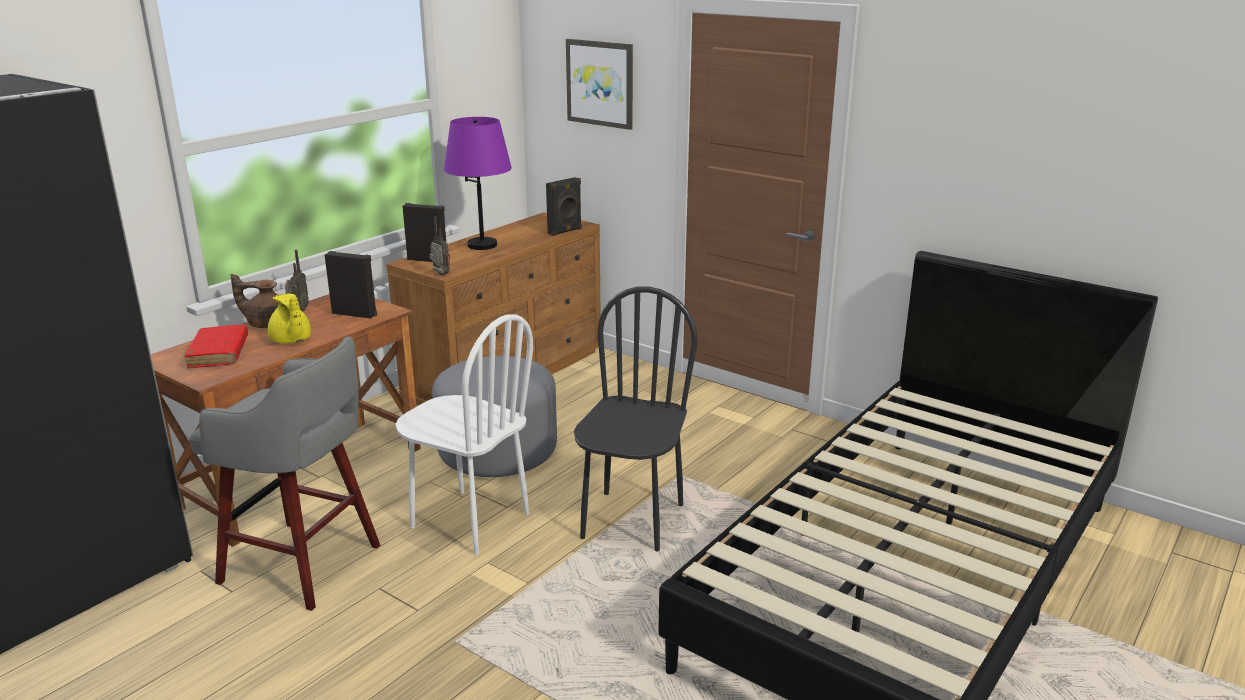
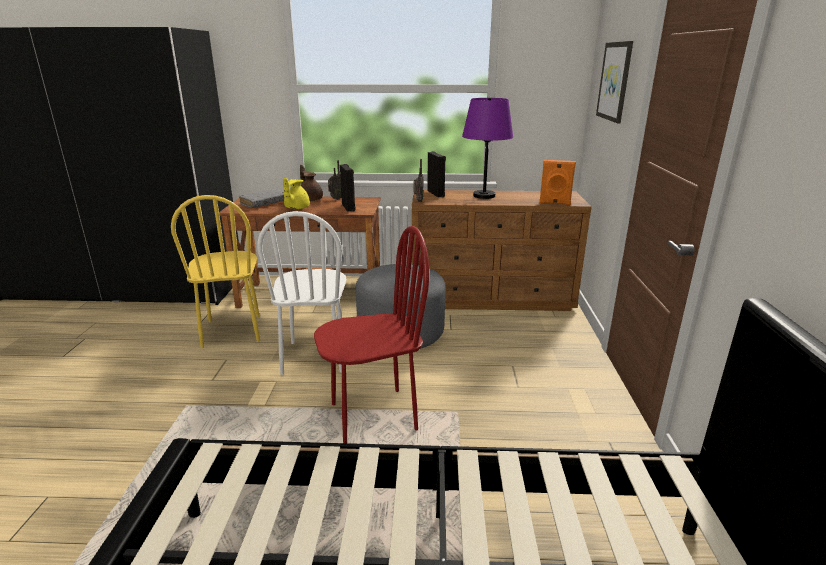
camera: 55 degrees right, 0 degrees up
(219, 354) = (264, 203): red book -> grey book
(304, 565) = (232, 331): grey stool -> yellow chair
(565, 231) = (554, 203): black speaker -> orange speaker
(632, 521) = (373, 416): black chair -> red chair

